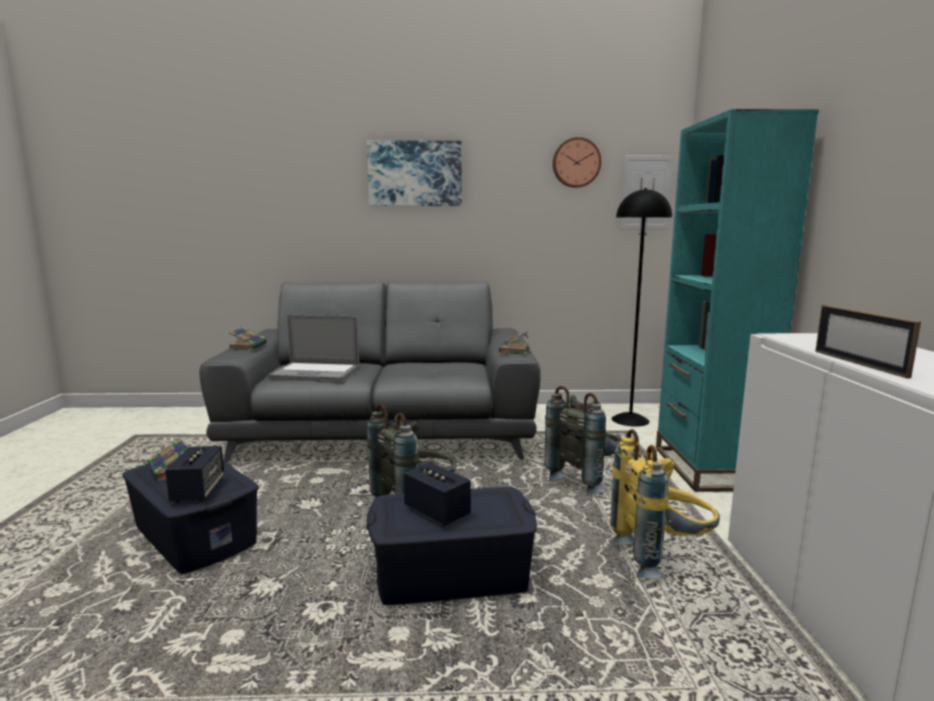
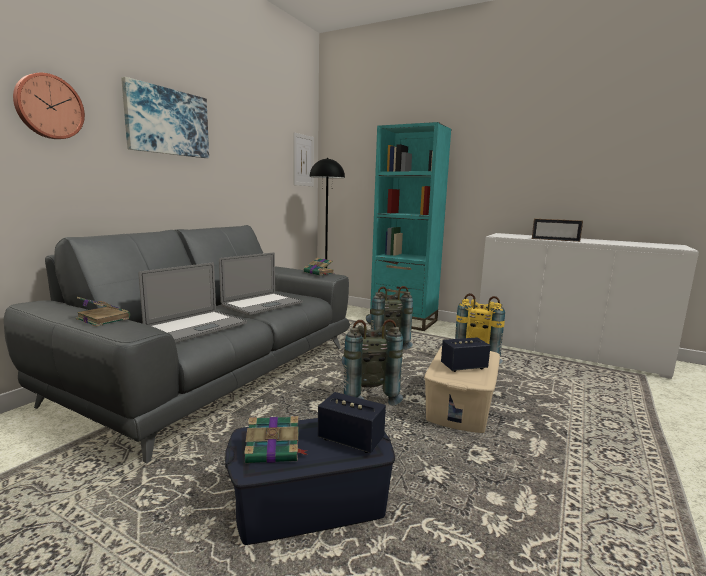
camera: 60 degrees left, 0 degrees up
(411, 370) = (262, 304): none -> laptop
(452, 575) = (461, 405): blue storage box -> beige storage box
(576, 163) = (271, 133): wall clock -> wall clock (48, 107)

